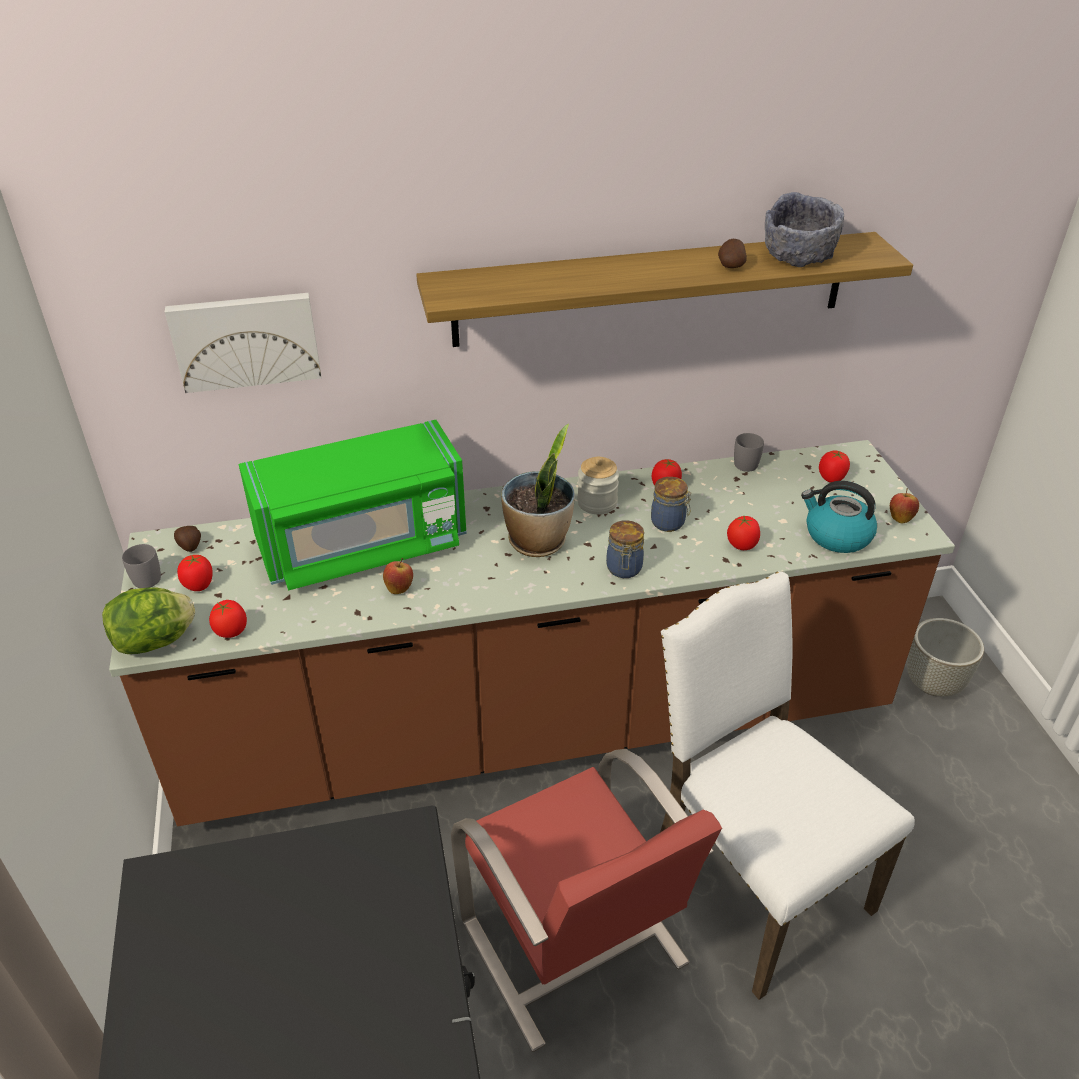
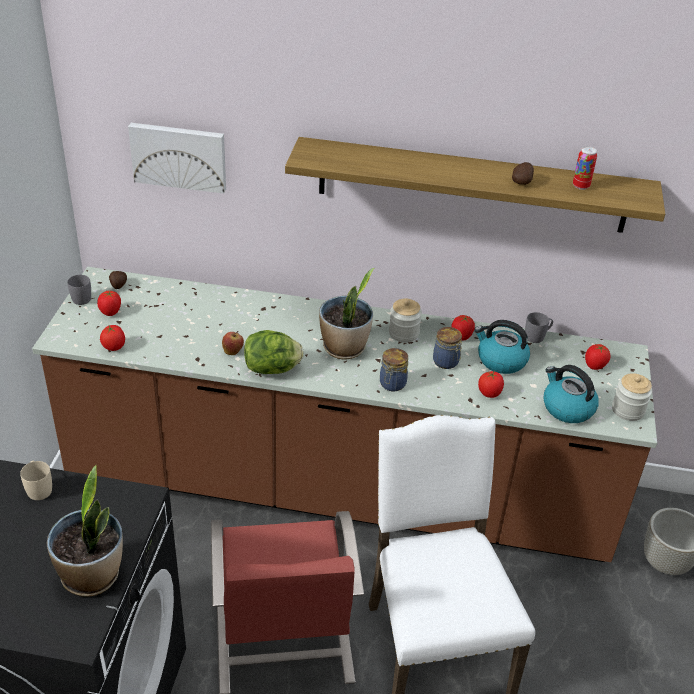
camera: 20 degrees right, 0 degrees up
(156, 642) = (66, 340): lettuce -> lettuce (272, 369)
(244, 875) = (38, 487): none -> beige mug
(363, 545) = (226, 316): green microwave -> none
(404, 981) = (92, 575): none -> potted plant
(728, 502) = (500, 360): none -> kettle
(798, 255) = (581, 186): grey bowl -> can
(900, 518) = (628, 410): apple -> jar

